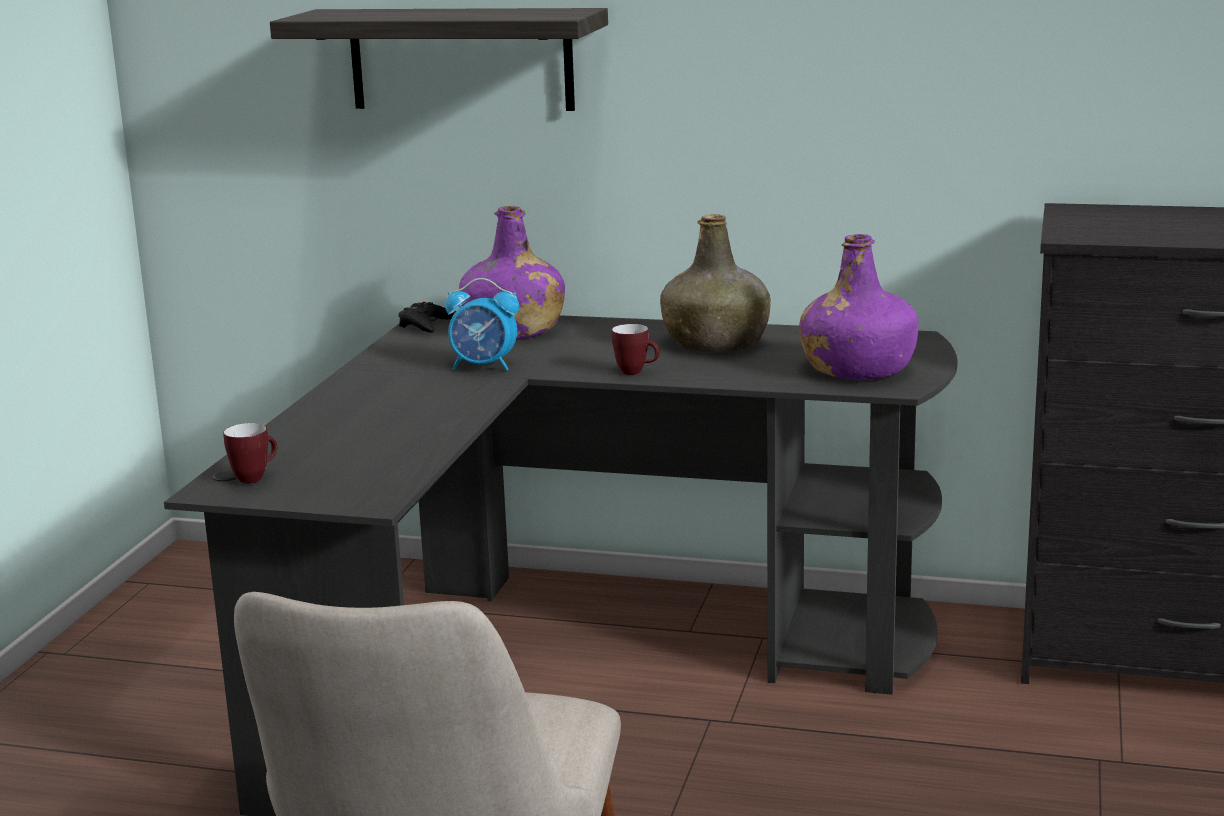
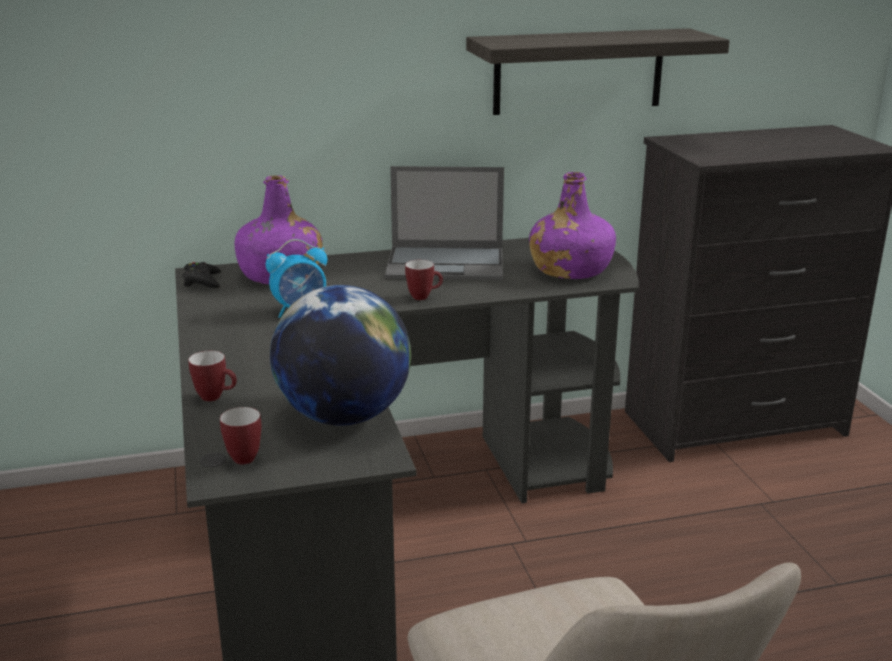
camera: 30 degrees left, 5 degrees up
(296, 428) = (216, 397): none -> mug
(389, 464) = (343, 416): none -> globe
(461, 59) = (203, 55): shelf -> shelf (578, 71)
(716, 343) = (447, 264): green bottle -> laptop

